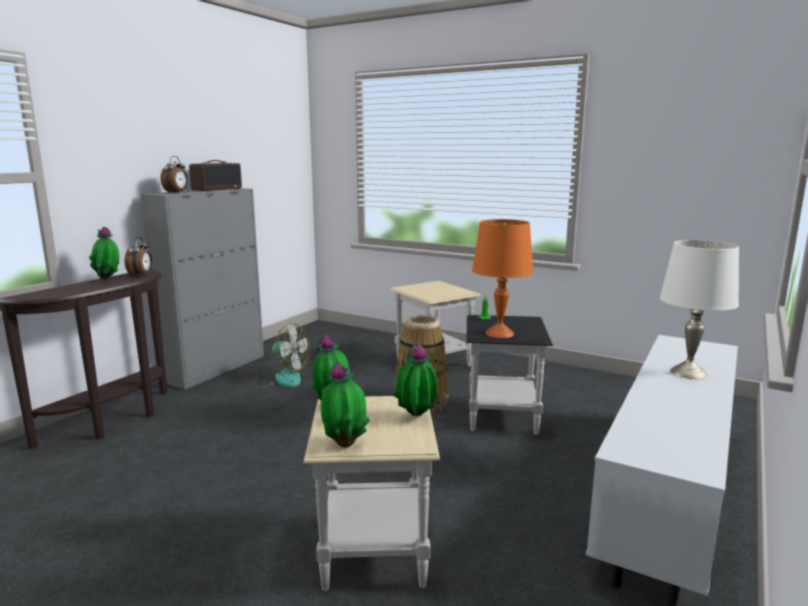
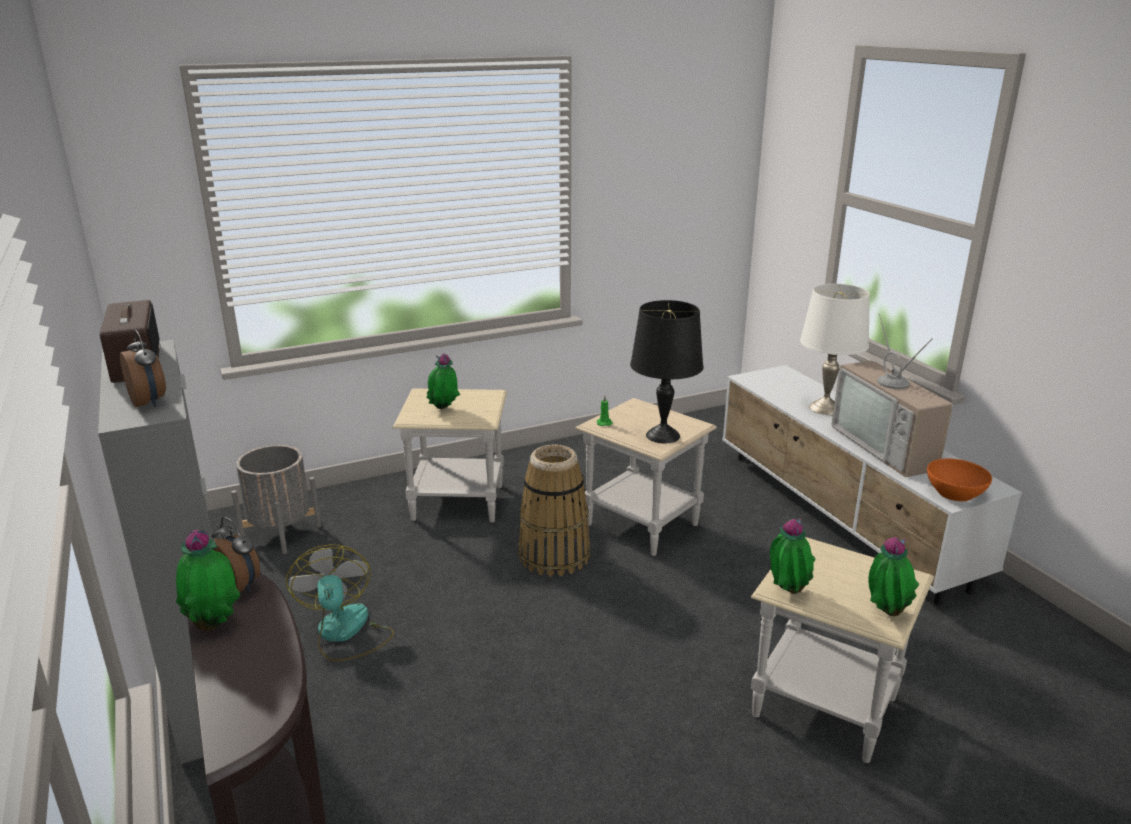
camera: 55 degrees left, 10 degrees up
(281, 379) = (345, 633): fan -> fan turned 75 degrees counterclockwise
(343, 340) = (281, 533): none -> grey planter
(415, 418) = (850, 557): potted plant -> potted plant (443, 410)
(500, 333) = (663, 435): orange table lamp -> black table lamp
(502, 416) = (643, 525): black side table -> beige side table
(640, 452) = (954, 493): none -> orange bowl
(673, 409) = (890, 447): none -> television

